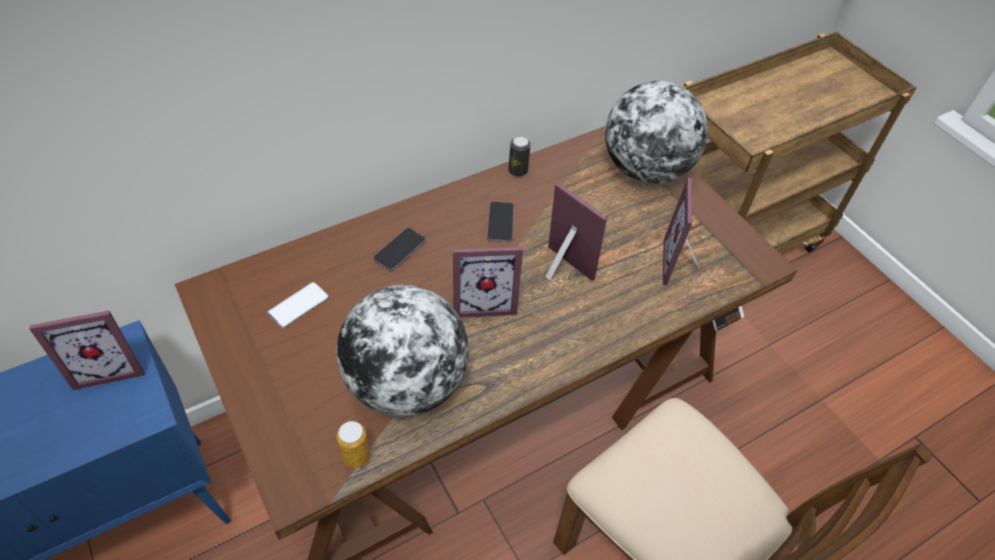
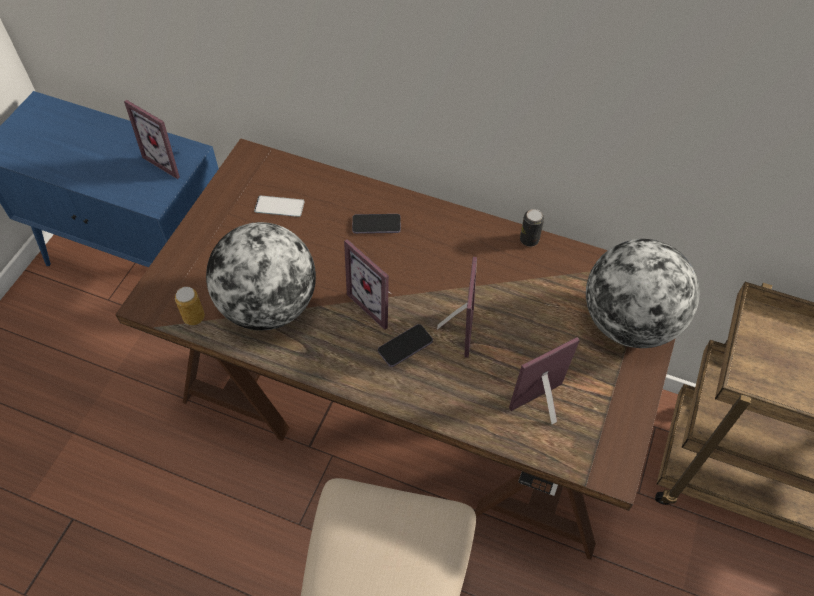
camera: 55 degrees right, 5 degrees up
(500, 223) = (463, 264): phone -> phone (405, 346)

